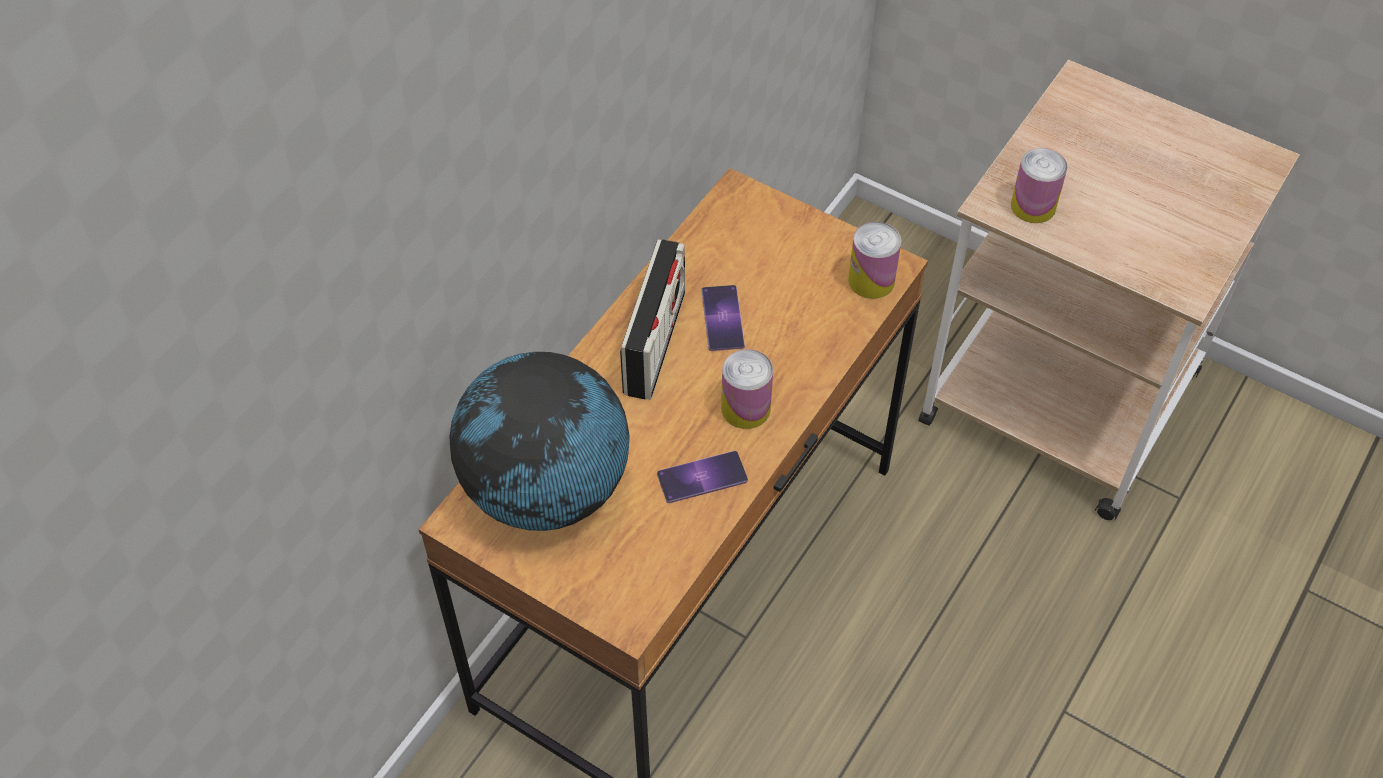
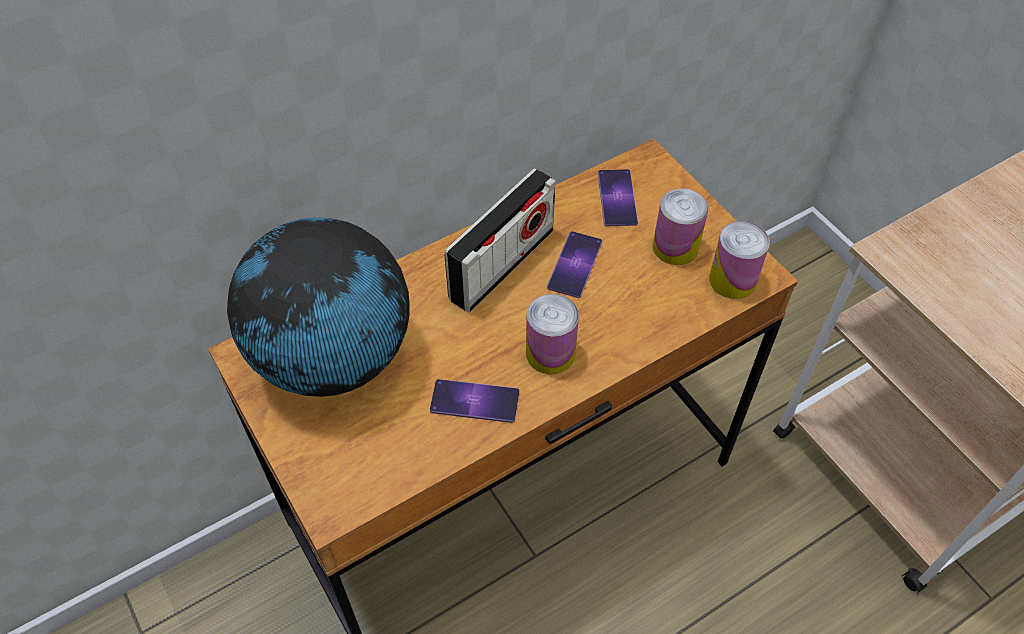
camera: 25 degrees right, 0 degrees up
(727, 239) = (617, 198): none -> phone
(1033, 206) = (930, 267): can -> can (675, 247)

